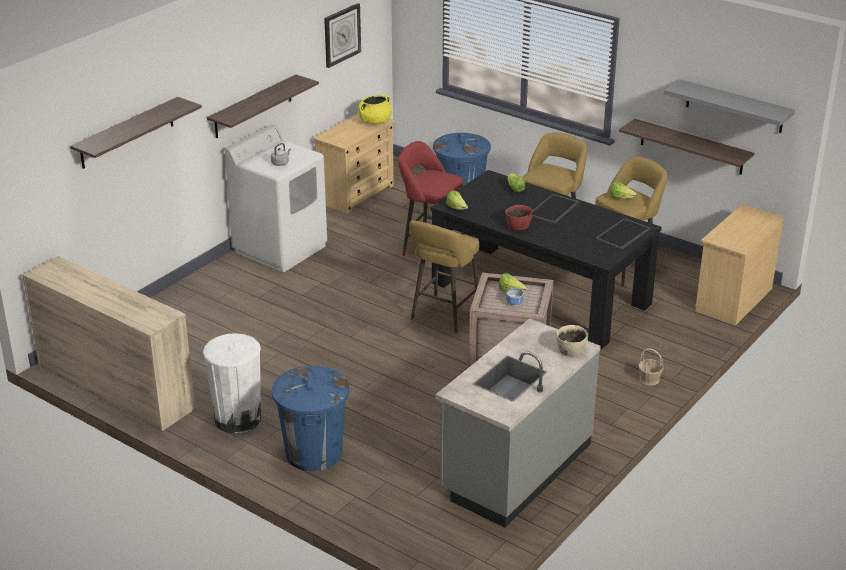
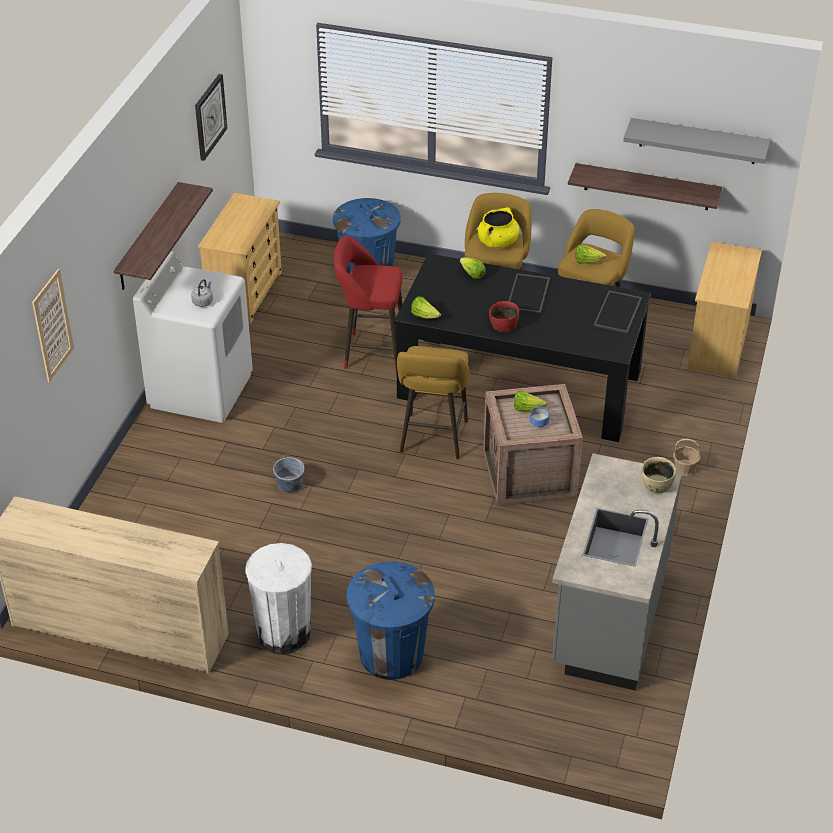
camera: 20 degrees left, 10 degrees up
(127, 133) = (52, 325): shelf -> picture
(308, 322) = (289, 484): none -> grey bucket
(375, 121) = (257, 207): yellow cooking pot -> yellow cooking pot (497, 242)

